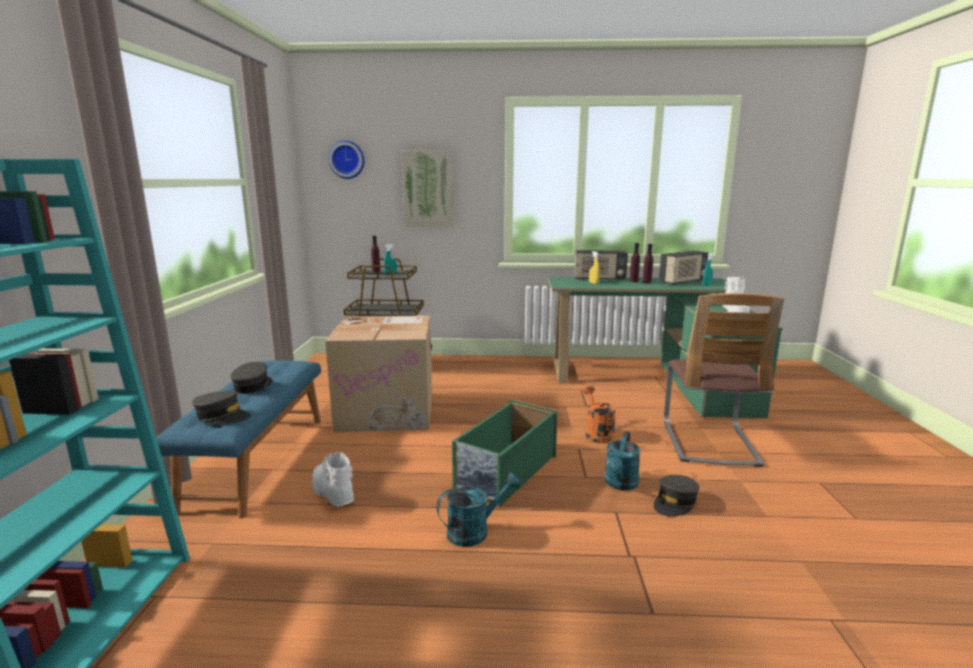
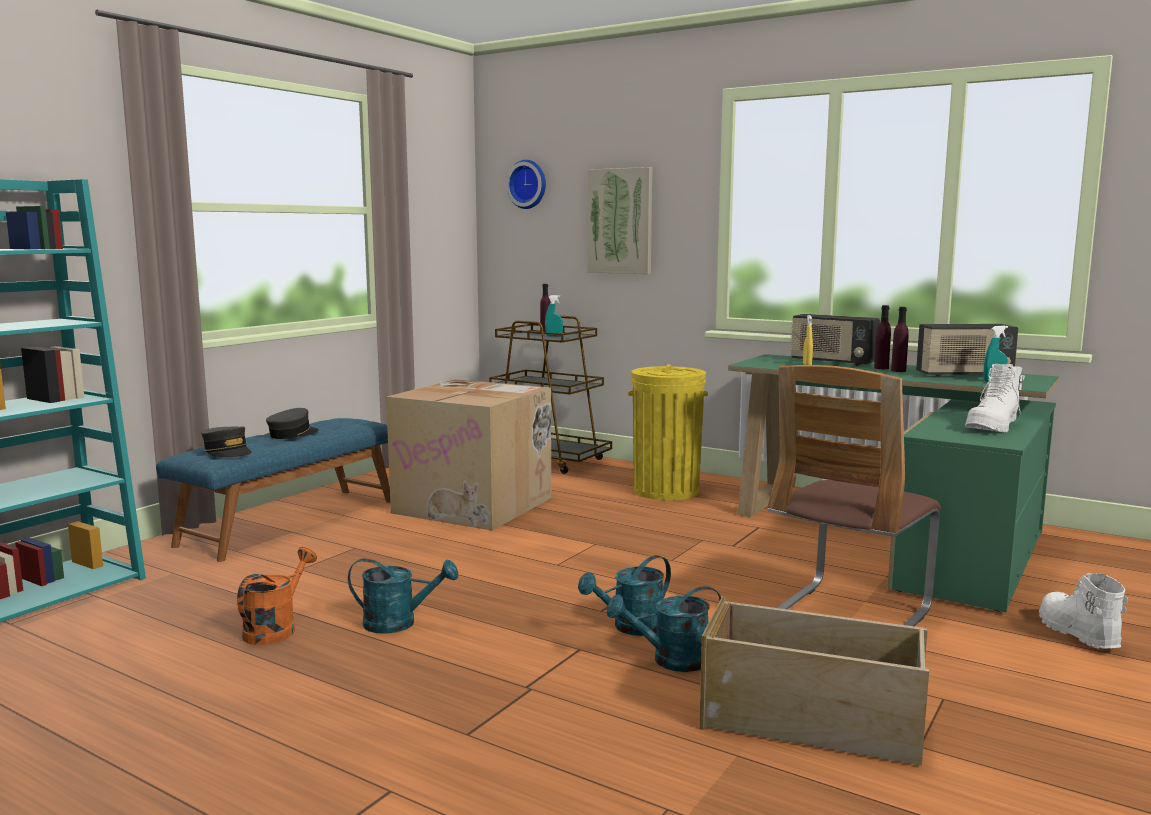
camera: 30 degrees right, 5 degrees down
(332, 493) = (316, 561): white boot -> white boot (1076, 633)
(495, 373) = (666, 491): none -> yellow trash can
(506, 472) = (513, 585): green storage box -> none
(597, 433) = (695, 575): orange watering can -> orange watering can (275, 629)
(675, 503) = (671, 661): grey cap -> turquoise watering can
(796, 520) = (813, 721): none -> beige storage box

